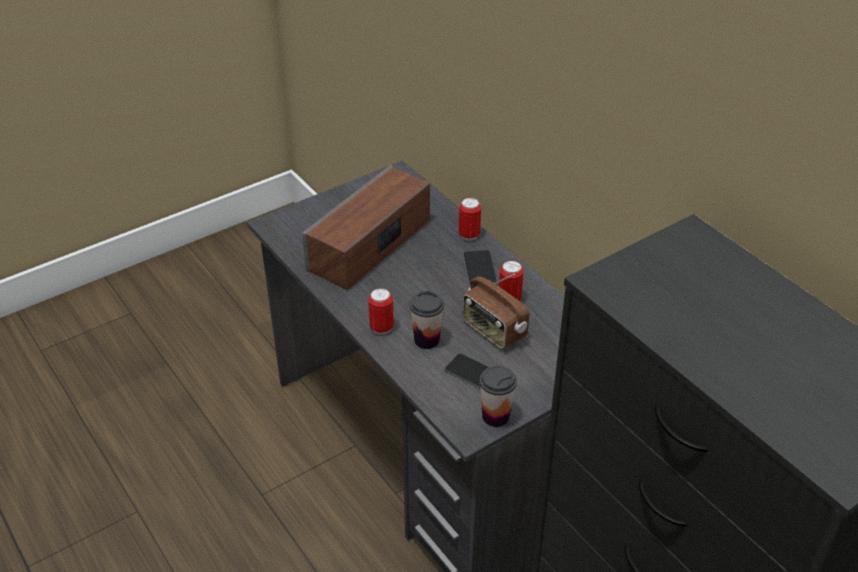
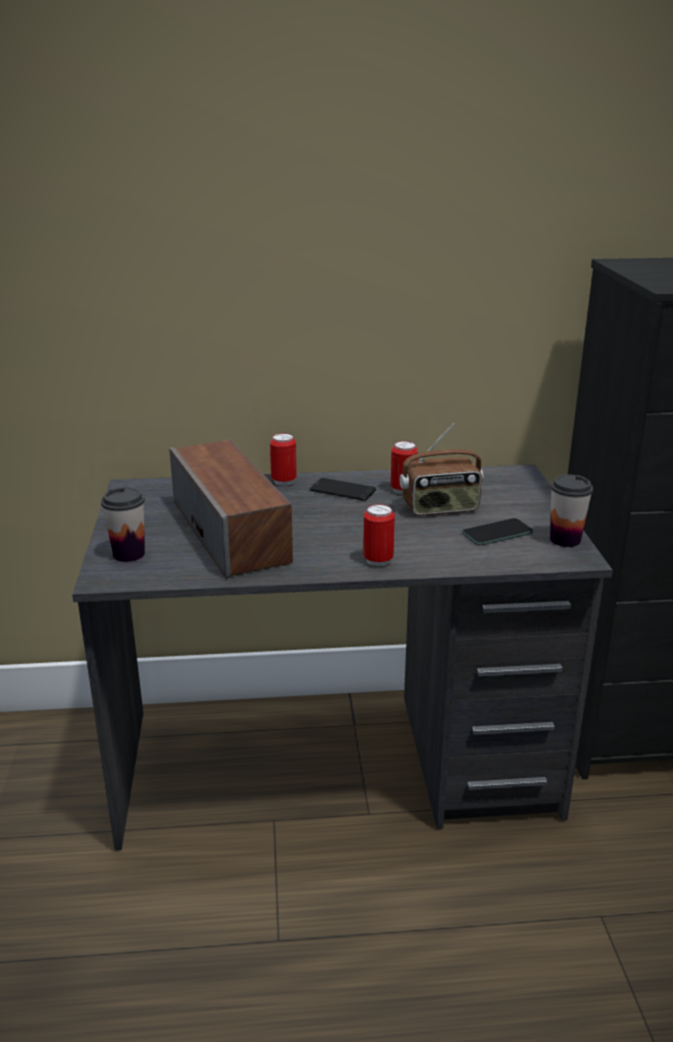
camera: 60 degrees left, 15 degrees down
(426, 340) = (422, 542): cup -> cup (129, 554)

